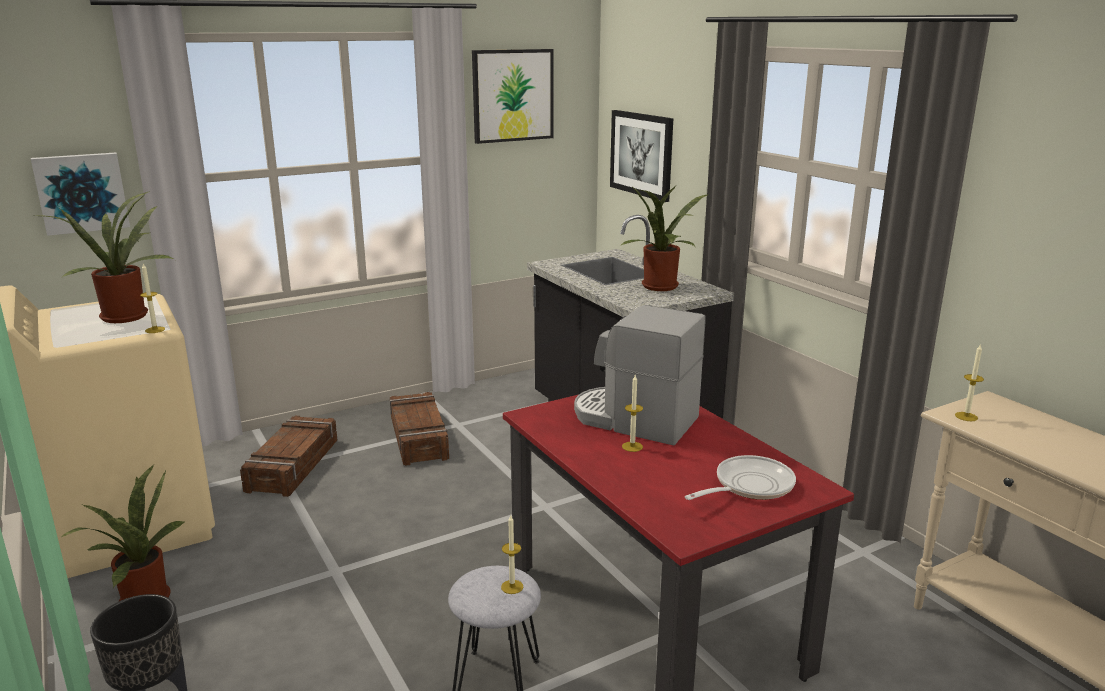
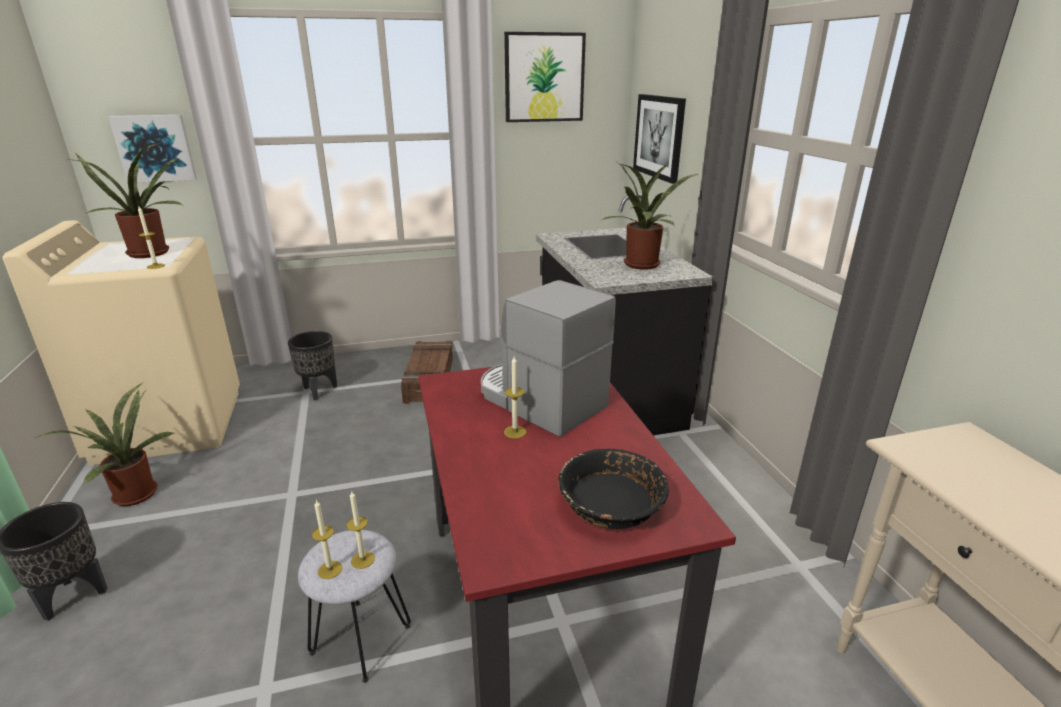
camera: 15 degrees right, 5 degrees up
(294, 465) = (319, 391): crate -> black planter
(748, 486) = (610, 504): frying pan -> black bowl
(966, 416) = (925, 454): candle -> candle (330, 570)

